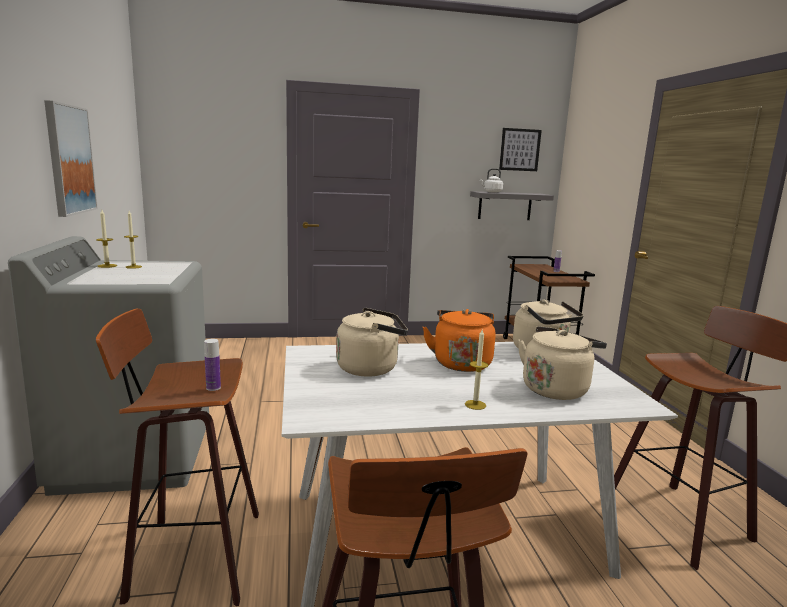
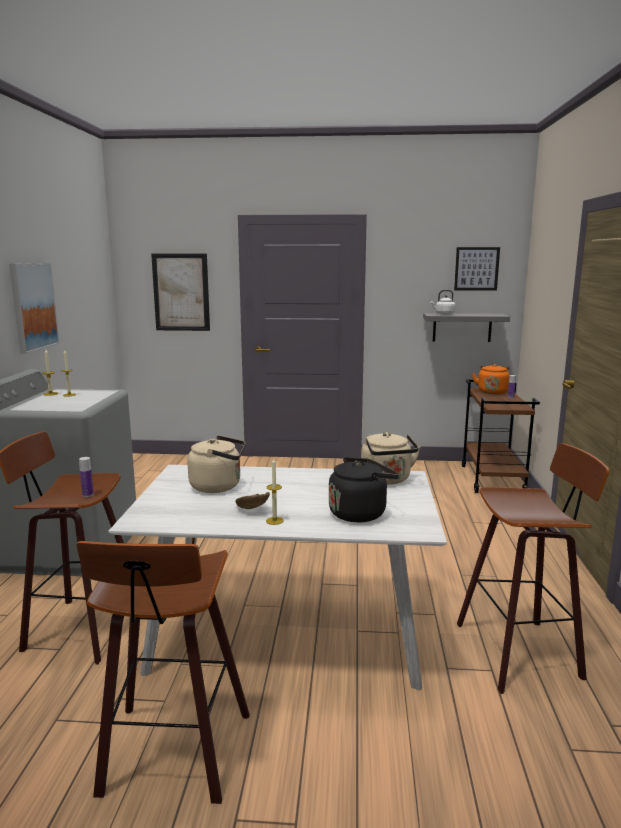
camera: 15 degrees right, 0 degrees up
(220, 161) = (181, 292): none -> picture
(435, 392) = (252, 508): none -> brown bowl
(461, 363) = (300, 486): orange kettle -> orange kettle (492, 392)
(556, 389) = (360, 513): beige kettle -> black kettle

